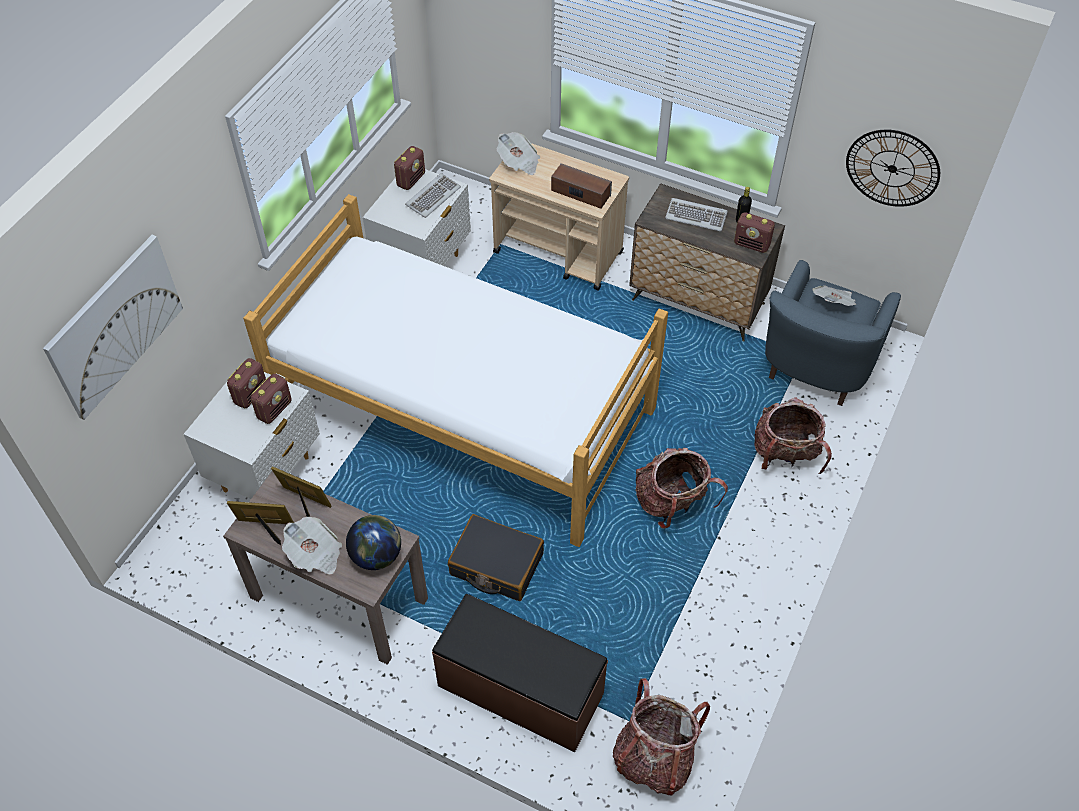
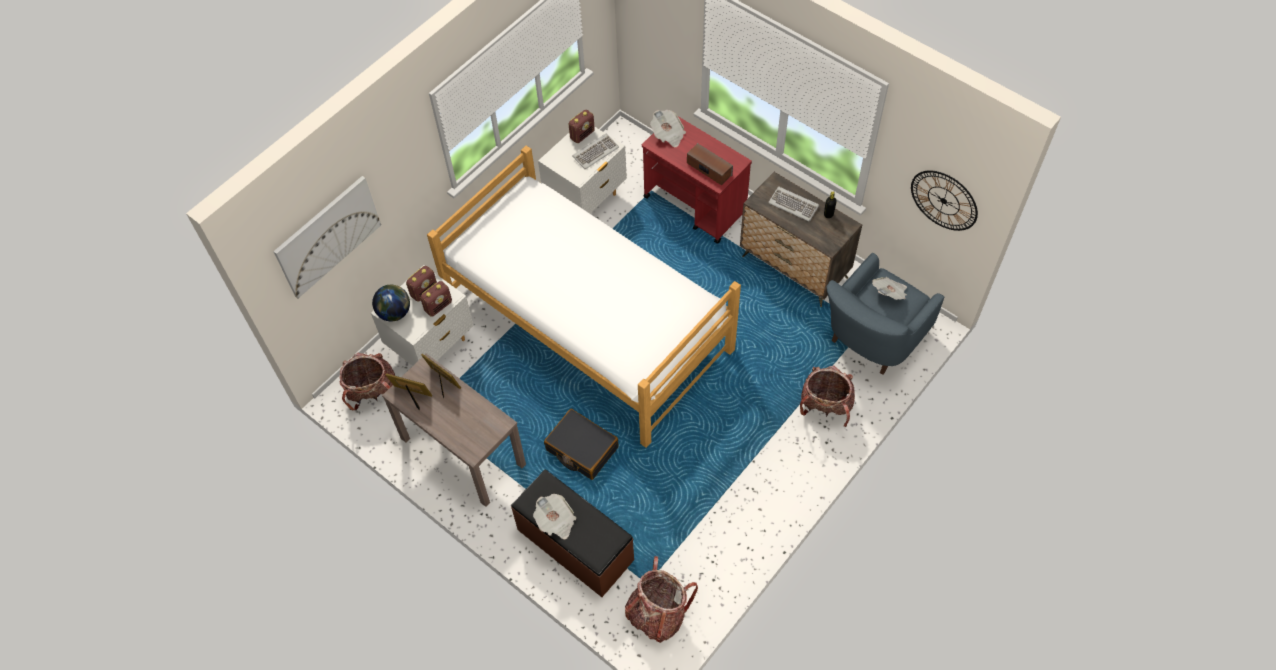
camera: 15 degrees right, 5 degrees up
(315, 554) = (441, 421): newspaper -> newspaper (556, 521)
(377, 555) = (484, 431): globe -> globe (395, 312)
(559, 253) = (695, 206): beige cart -> red cart
(672, 503) = (725, 427): backpack -> backpack (372, 392)
(752, 245) = (830, 237): radio -> none

